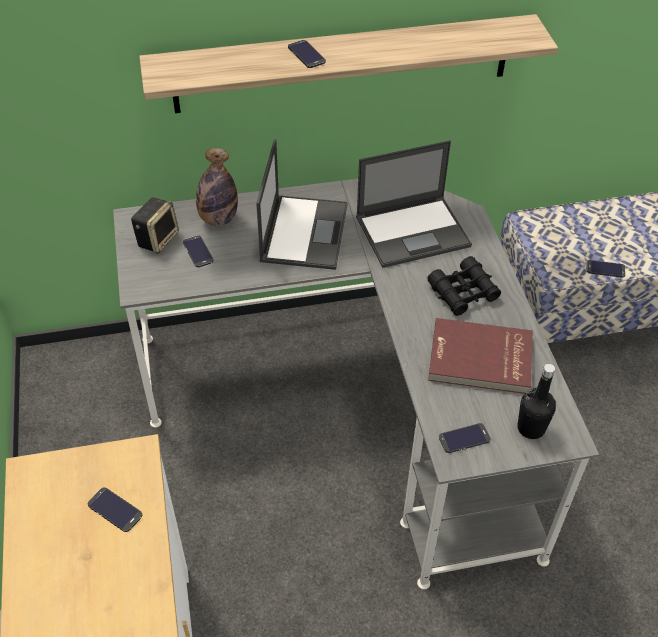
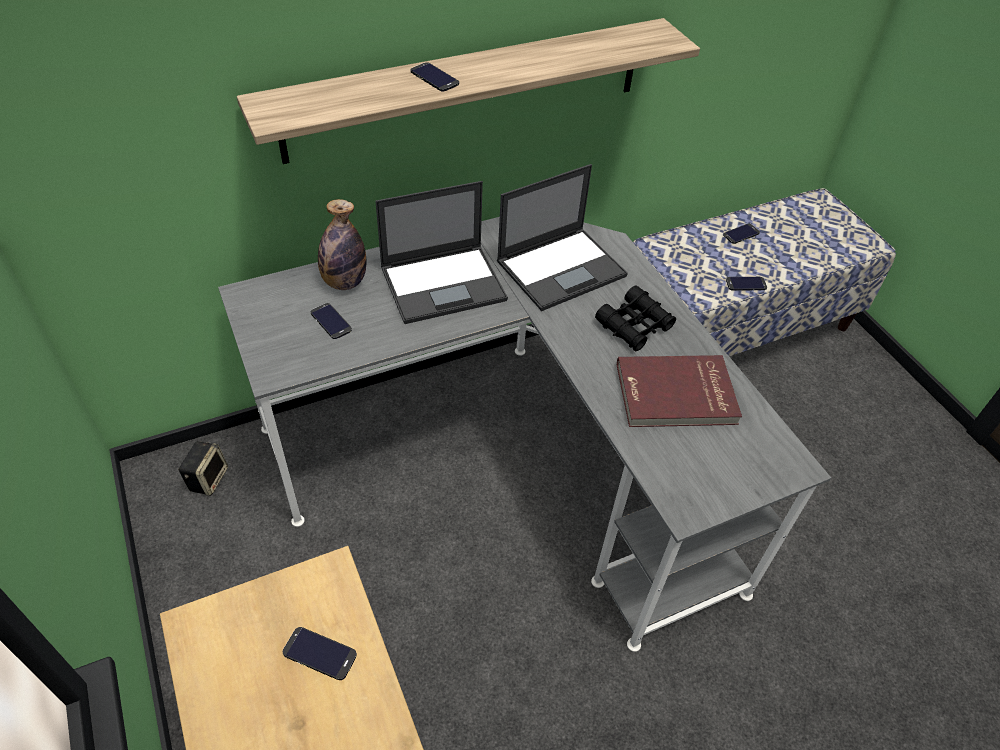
camera: 15 degrees left, 0 degrees up
(157, 239) = (280, 313): speaker -> speaker (208, 478)
(304, 231) = (444, 283): laptop -> laptop turned 75 degrees clockwise
(464, 438) = (689, 485): phone -> phone (741, 234)
(531, 428) = (753, 461): black bottle -> none

